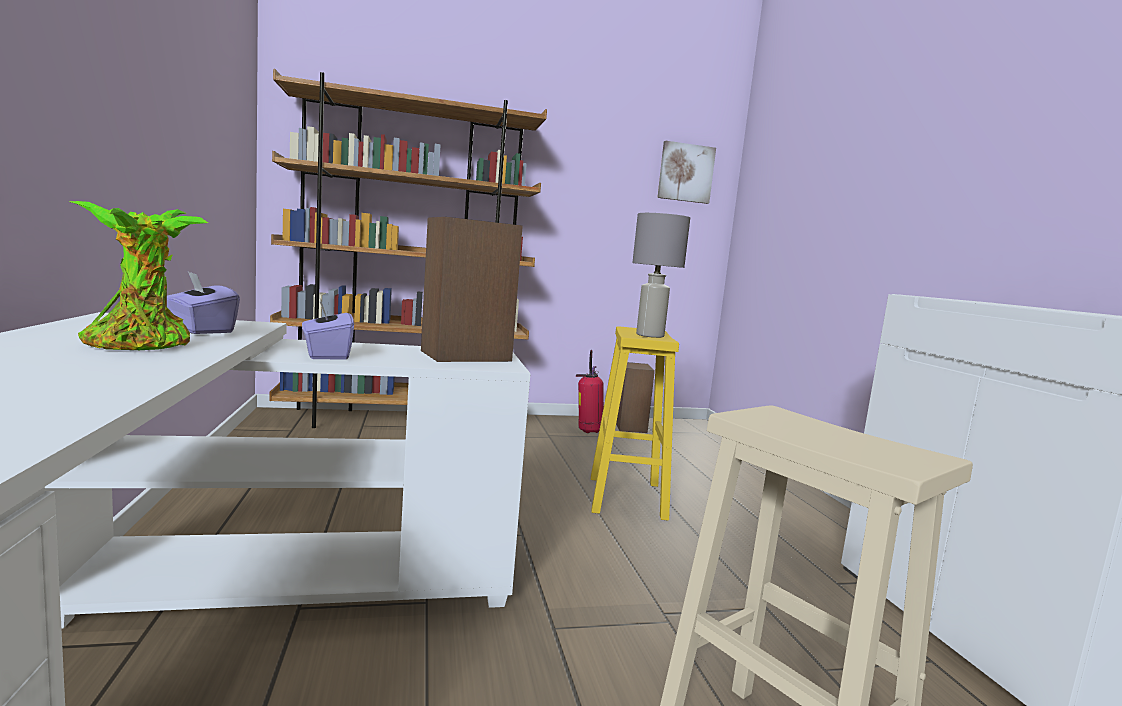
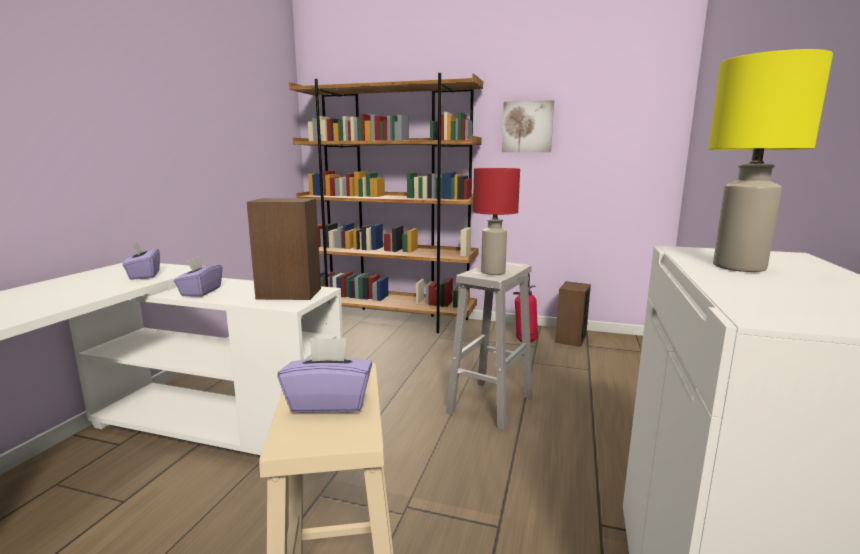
camera: 30 degrees right, 5 degrees up
(141, 346) = (82, 290): potted plant -> none
(626, 496) = (490, 403): yellow stool -> white stool
(650, 336) = (492, 272): grey table lamp -> red table lamp
(685, 173) = (631, 103): picture -> picture (527, 127)
(832, 436) = (329, 402): none -> purple tissue box
(1007, 304) = (738, 267): none -> yellow table lamp

